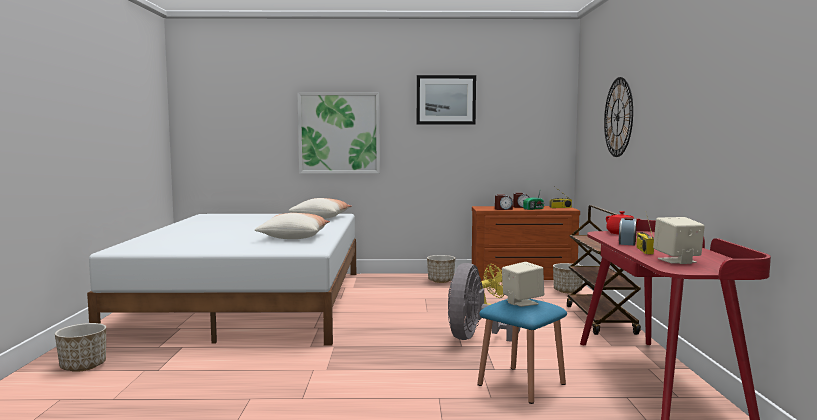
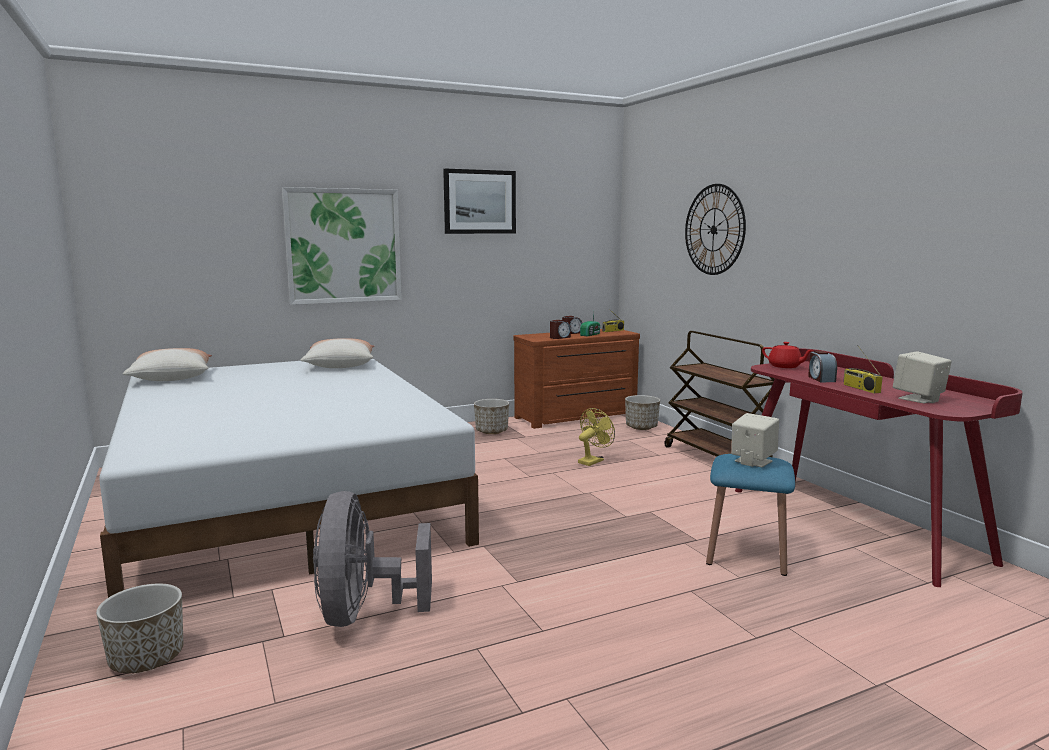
camera: 25 degrees left, 5 degrees up
(294, 237) = (372, 402): pillow -> pillow (171, 377)
(475, 338) = (627, 503): grey fan -> grey fan (364, 613)

